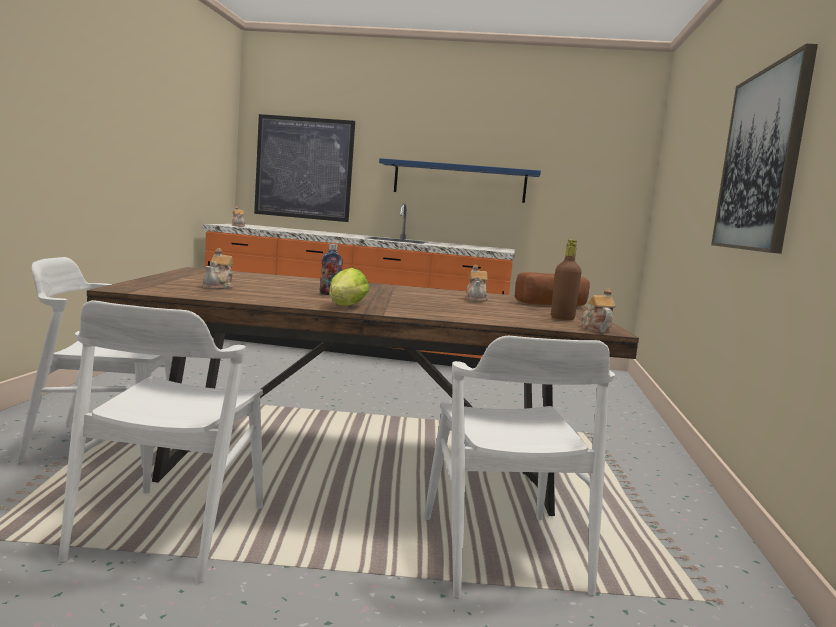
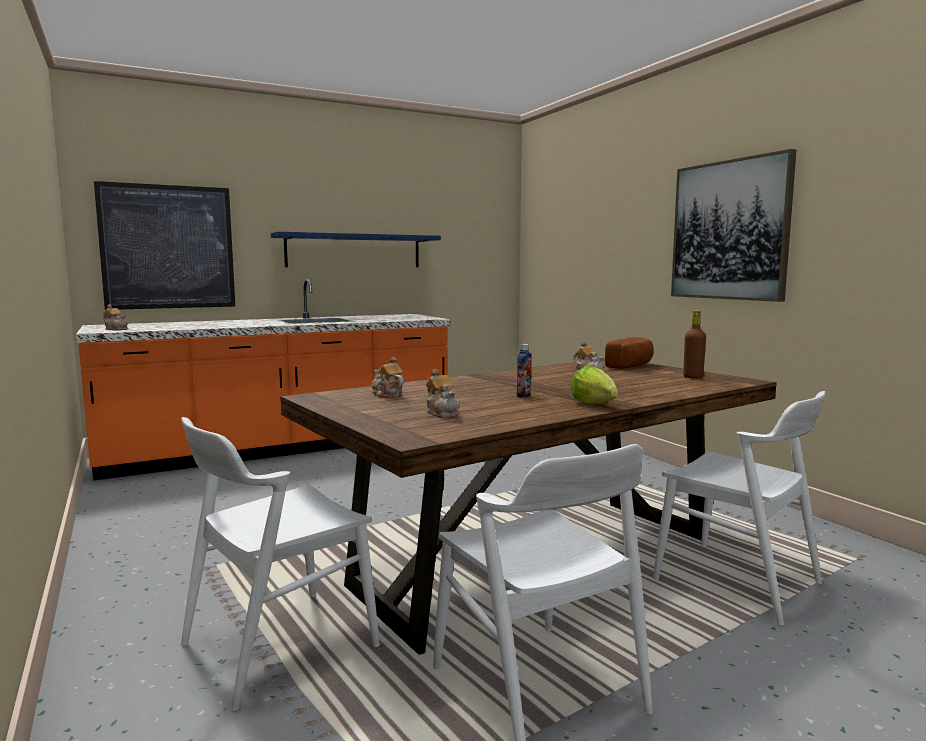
camera: 35 degrees left, 0 degrees up
(595, 329) = (740, 381): teapot -> teapot (387, 394)

